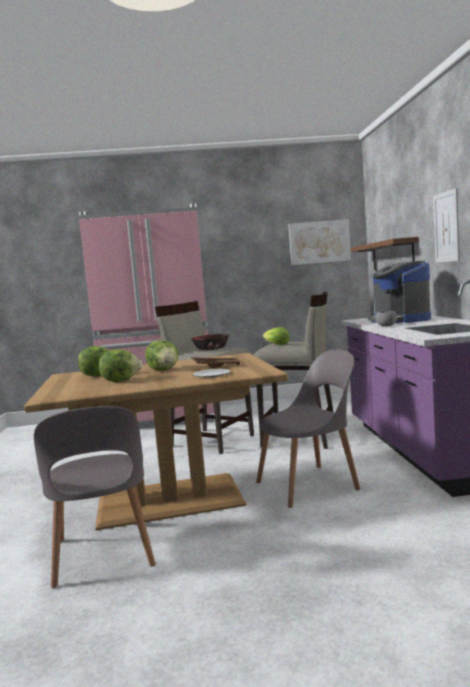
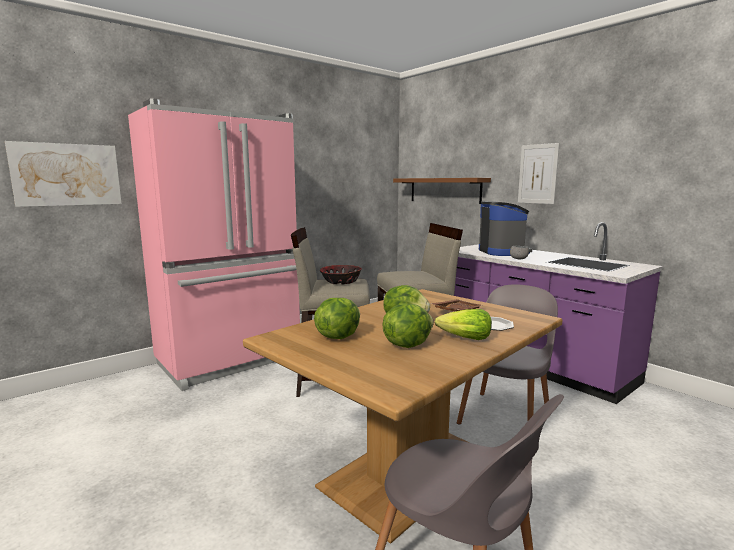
camera: 35 degrees left, 5 degrees up
(276, 345) = (405, 276): lettuce -> lettuce (465, 338)
(319, 242) = (365, 170): picture -> picture (67, 174)
(400, 320) = (503, 252): coffee machine -> coffee machine turned 135 degrees counterclockwise

